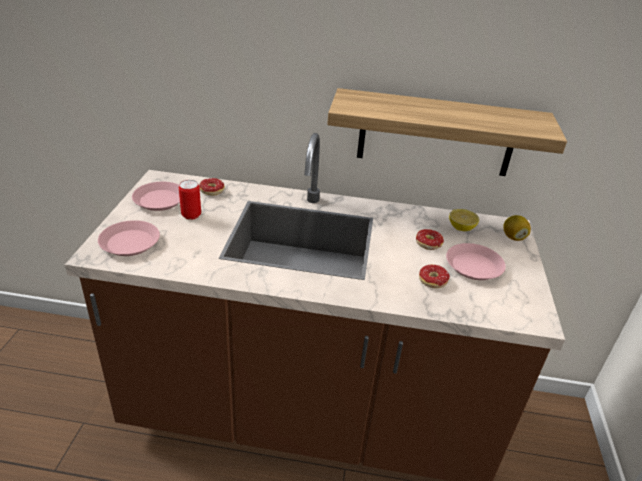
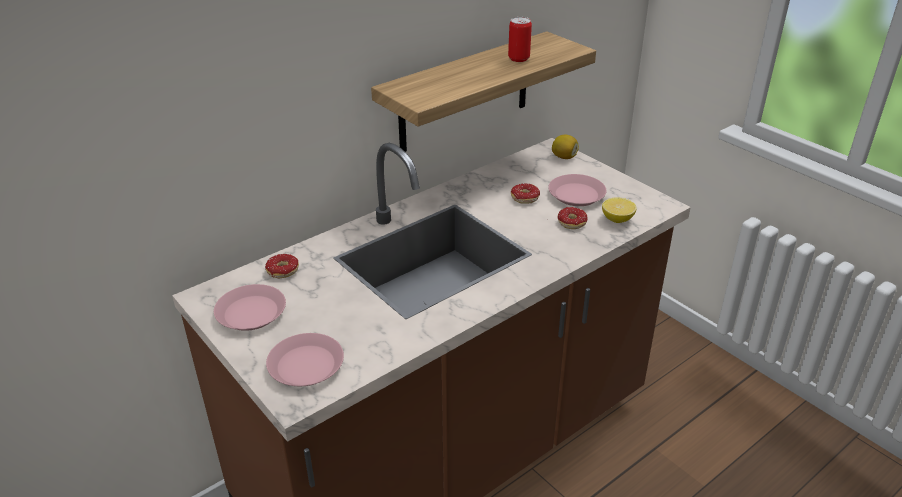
camera: 45 degrees left, 0 degrees up
(191, 215) = (310, 304): can -> can (518, 58)
(461, 228) = (524, 172): lemon -> lemon (617, 219)

